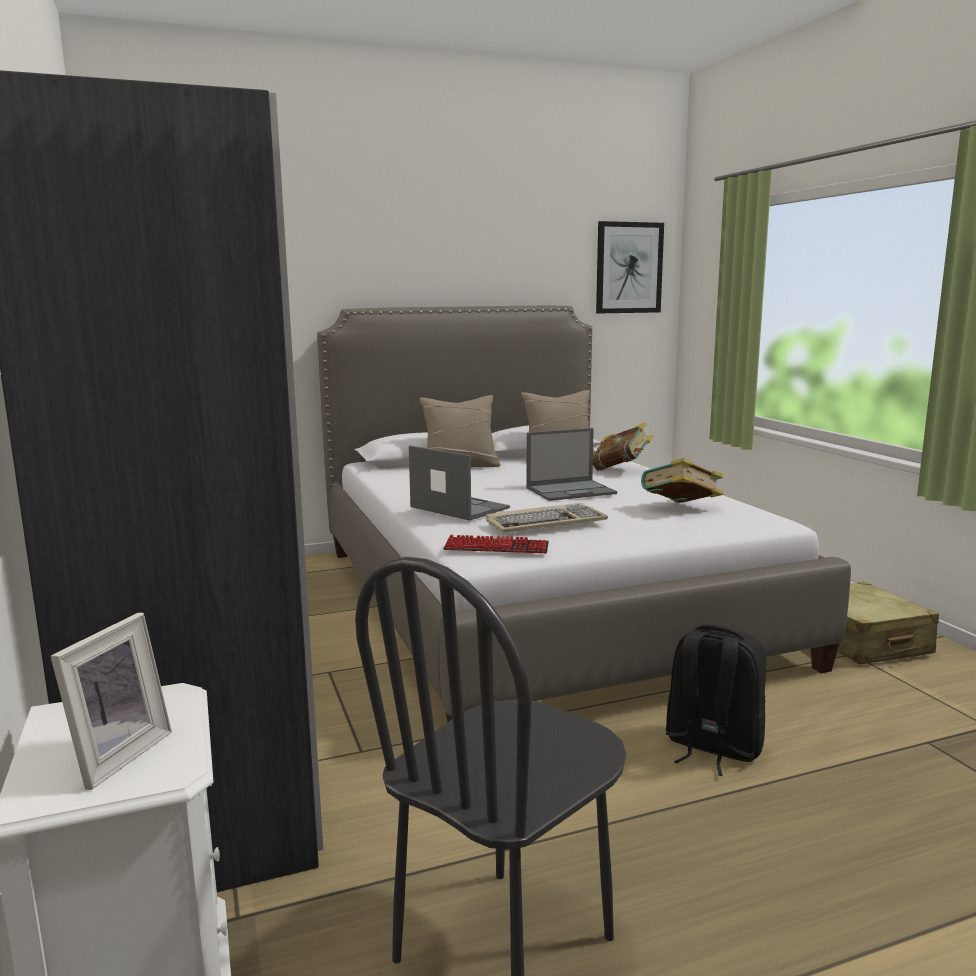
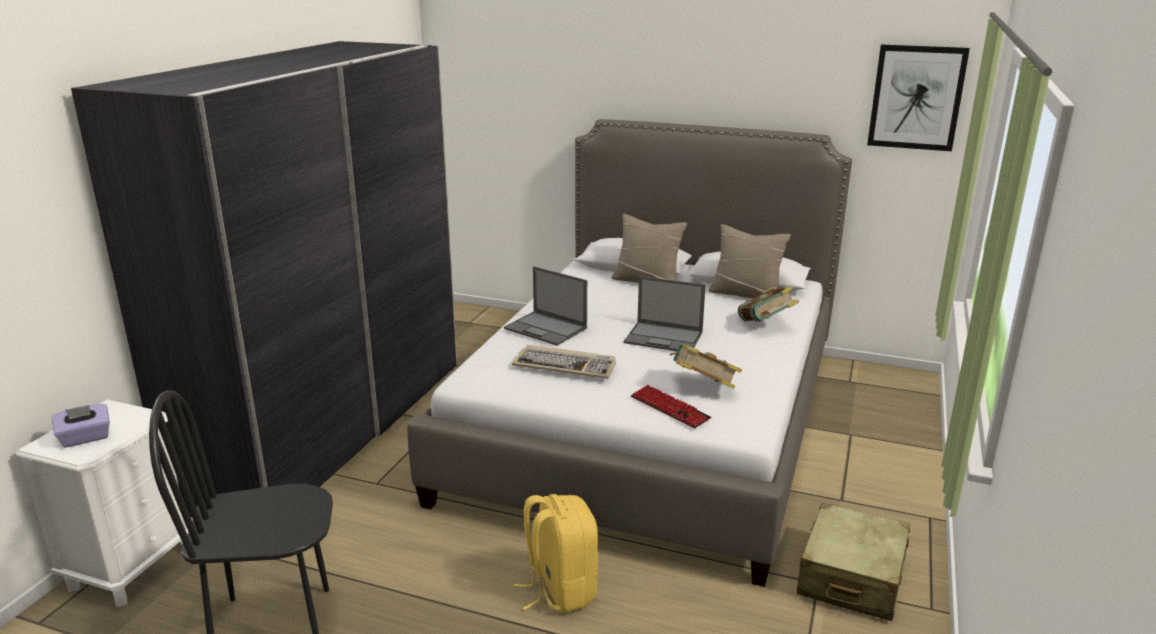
camera: 40 degrees right, 10 degrees up
(114, 756) = (85, 438): picture frame -> purple tissue box
(458, 507) = (546, 328): laptop -> laptop turned 135 degrees clockwise
(496, 547) = (490, 376): keyboard -> keyboard (670, 408)
(711, 747) = (560, 590): black backpack -> yellow backpack

